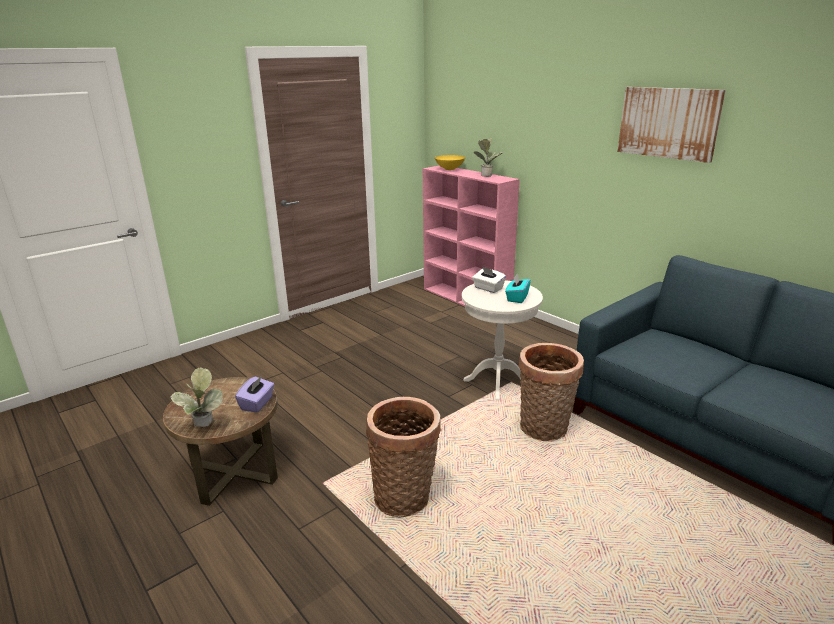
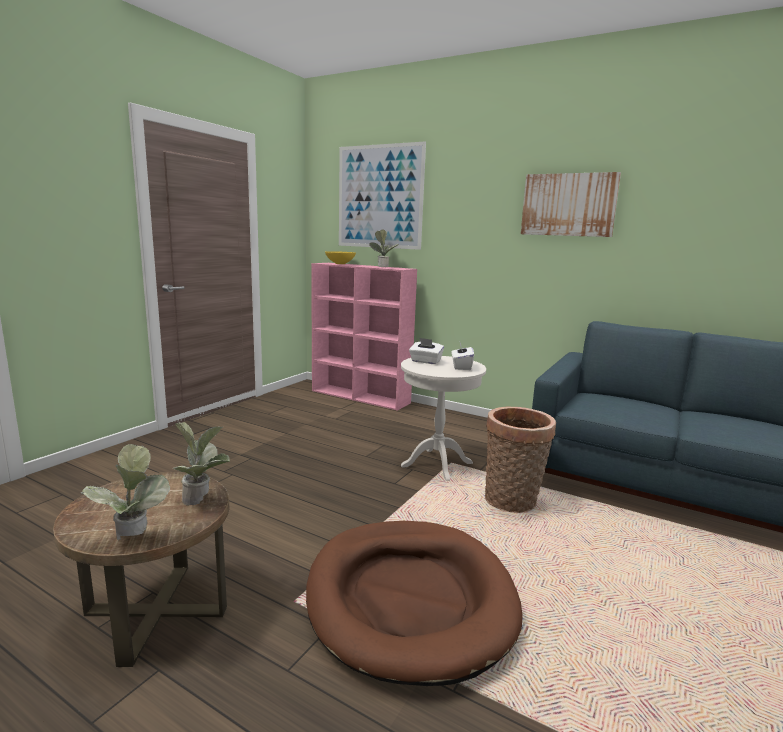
camera: 20 degrees left, 10 degrees down
(257, 404) = (202, 499): purple tissue box -> potted plant
(405, 497) = (410, 599): basket -> brown dog bed
(488, 101) = (379, 197): none -> picture
(517, 298) = (461, 367): turquoise tissue box -> white tissue box

